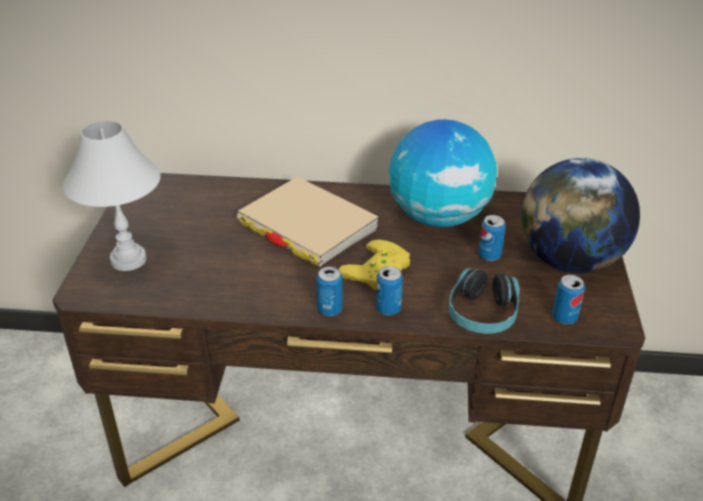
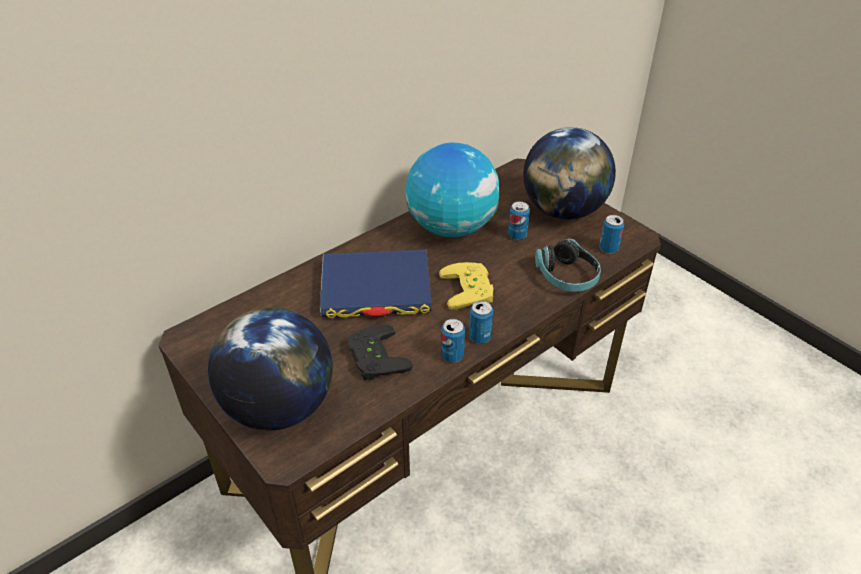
camera: 45 degrees left, 5 degrees up
(128, 260) = (279, 407): white table lamp -> globe
(231, 271) = (373, 357): none -> black game controller
(307, 226) = (376, 289): beige book -> blue book
(388, 309) = (513, 311): can -> can (452, 355)

